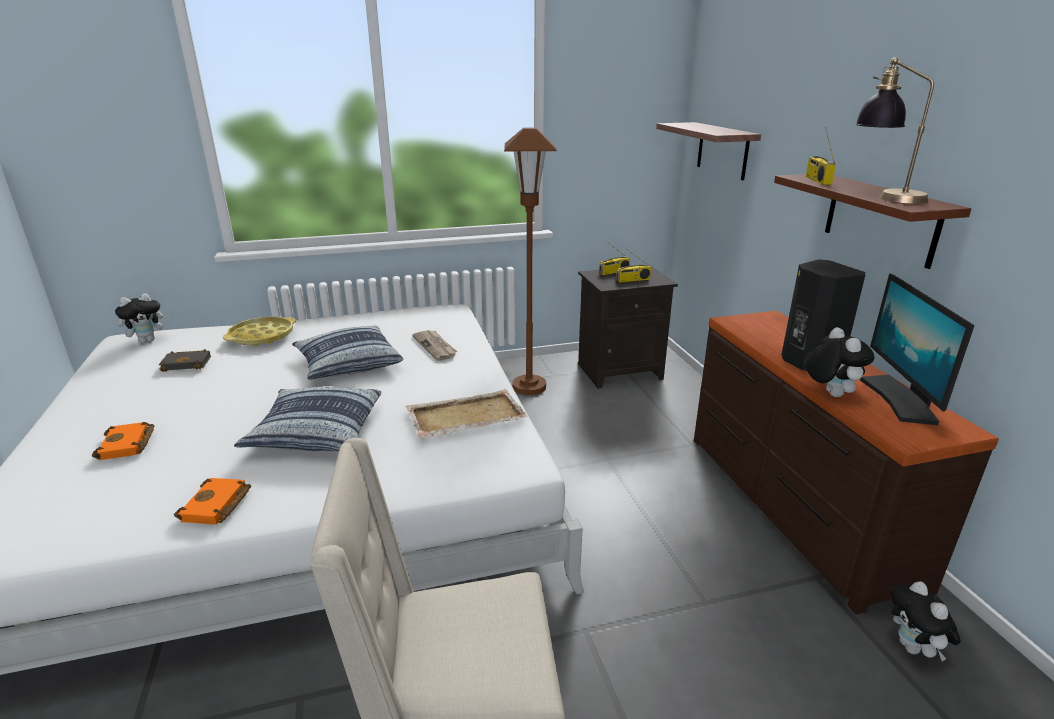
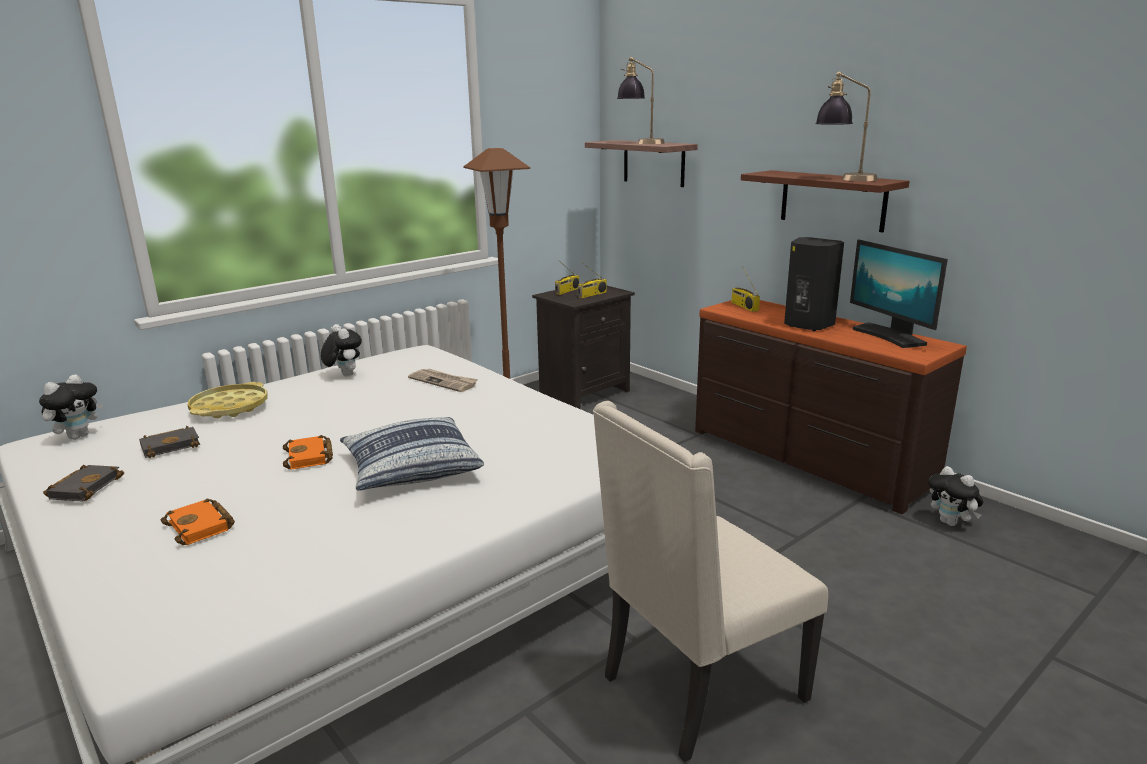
camera: 25 degrees left, 5 degrees down
(102, 387) = (85, 487): none -> black book
(216, 506) = (384, 544): orange book -> orange book (310, 457)
(348, 363) = (367, 411): pillow -> none
(465, 417) = (544, 427): beige tray -> none
(705, 128) = (640, 143): none -> table lamp
(817, 180) = (778, 174): radio -> radio (743, 306)
(829, 393) = (842, 341): plush toy -> plush toy (344, 375)

